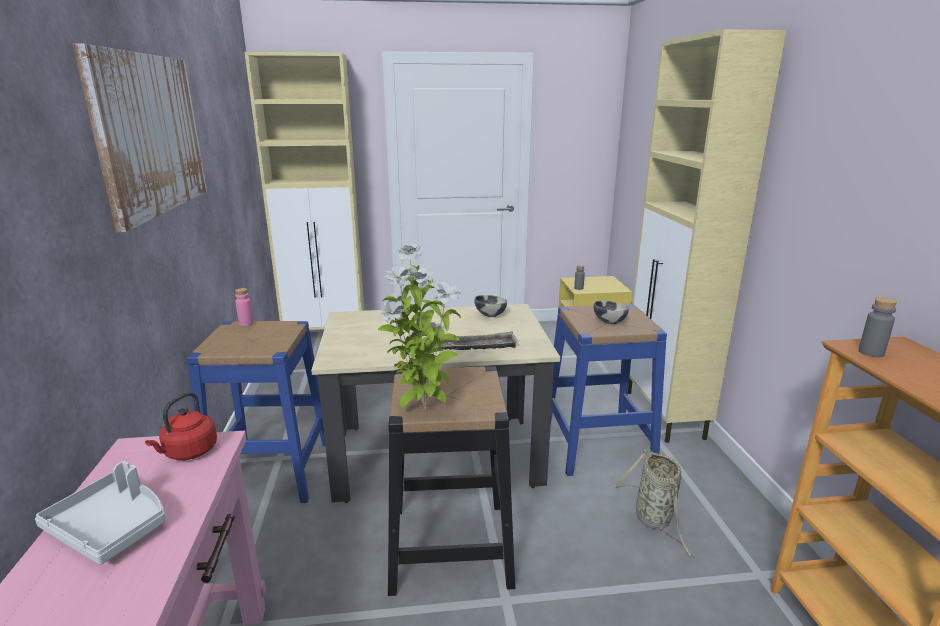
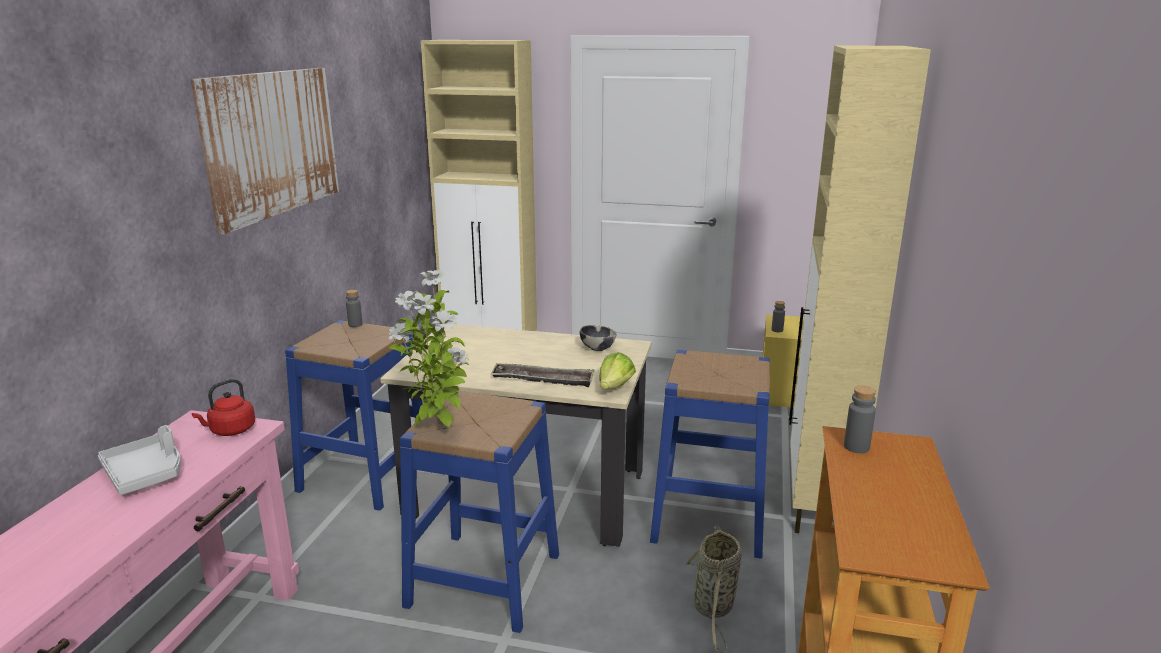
camera: 20 degrees right, 0 degrees up
(246, 323) = (355, 324): pink bottle -> grey bottle
(449, 546) = (484, 579): black stool -> blue stool
(537, 344) = (615, 387): none -> lettuce
(609, 322) = (716, 375): bowl -> none

